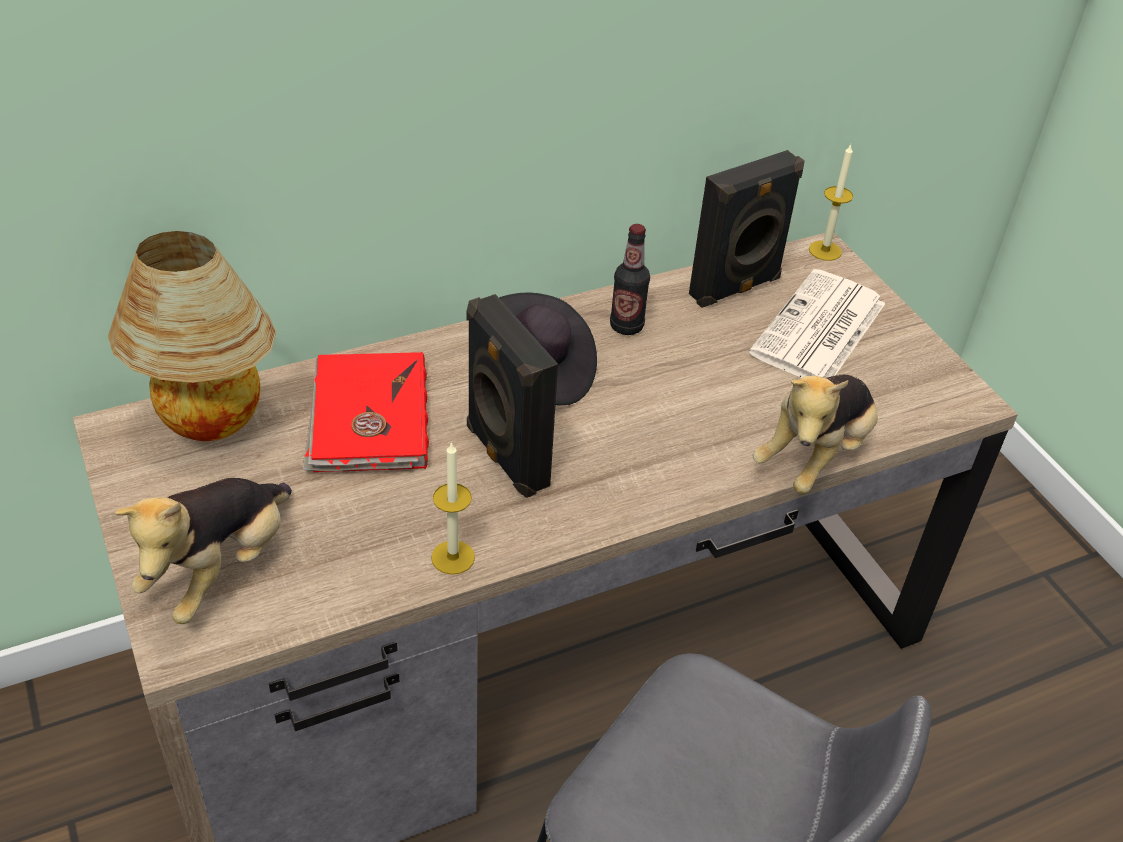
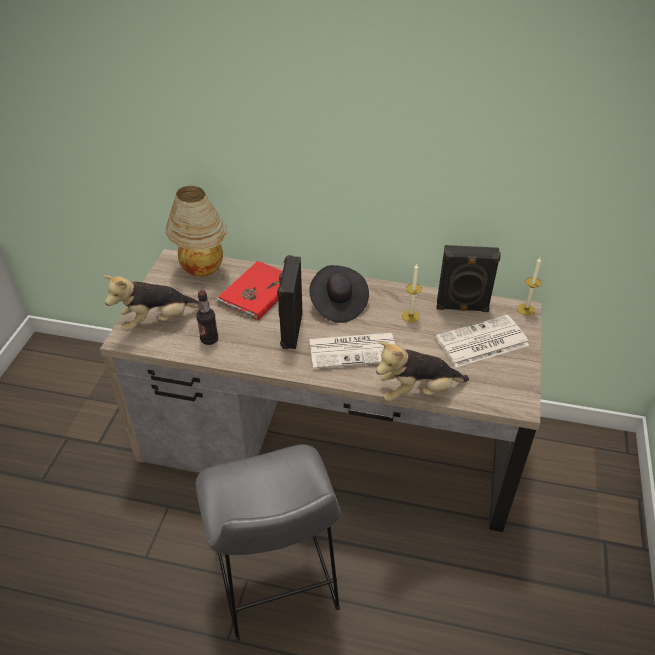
camera: 40 degrees right, 0 degrees up
(453, 557) = (235, 356): candle -> candle (410, 316)
(626, 326) = (394, 302): bottle -> bottle (209, 339)
(648, 438) = (354, 350): none -> newspaper

